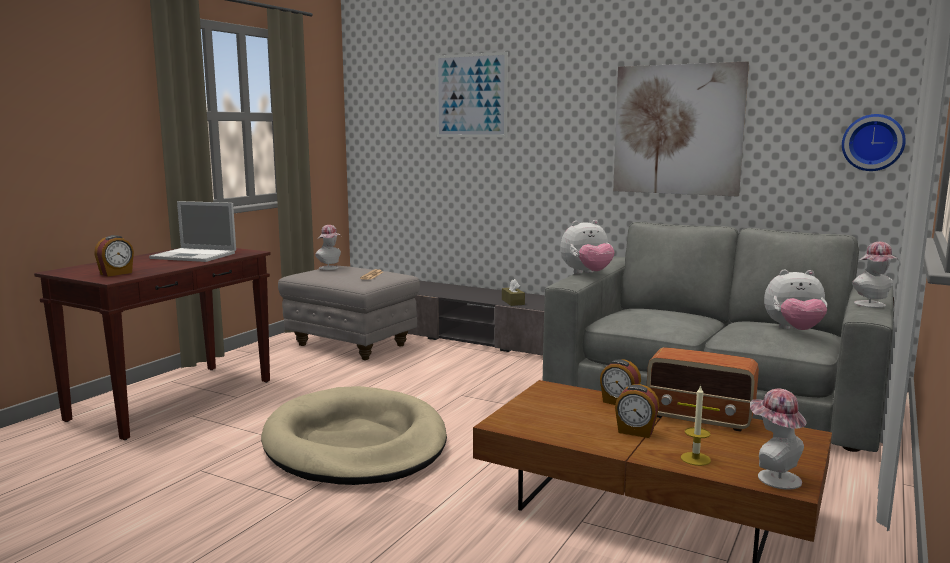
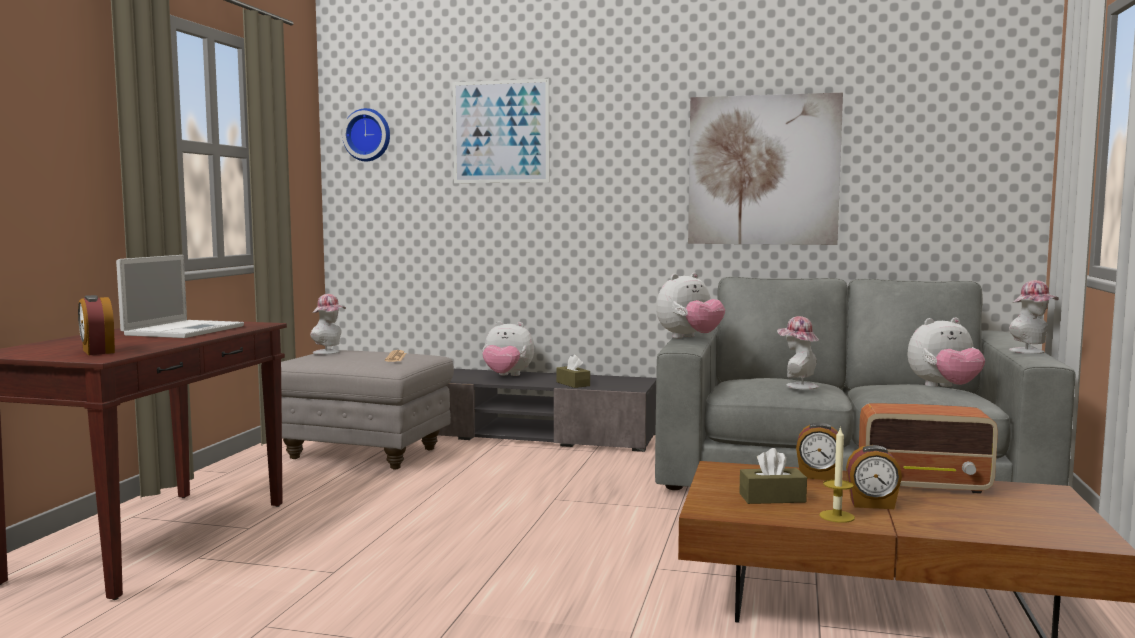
camera: 15 degrees left, 5 degrees down
(116, 273) = (97, 351): alarm clock -> alarm clock turned 120 degrees clockwise
(195, 256) = (185, 330): laptop -> laptop turned 75 degrees counterclockwise
(356, 444) = (464, 569): beige dog bed -> none
(469, 292) = (507, 376): none -> plush toy
(561, 418) = (772, 498): none -> brown tissue box
(695, 459) = (968, 525): candle -> candle (837, 516)
(773, 477) = (1068, 535): hat -> hat (797, 385)
(873, 142) = (981, 181): wall clock -> wall clock (368, 135)

